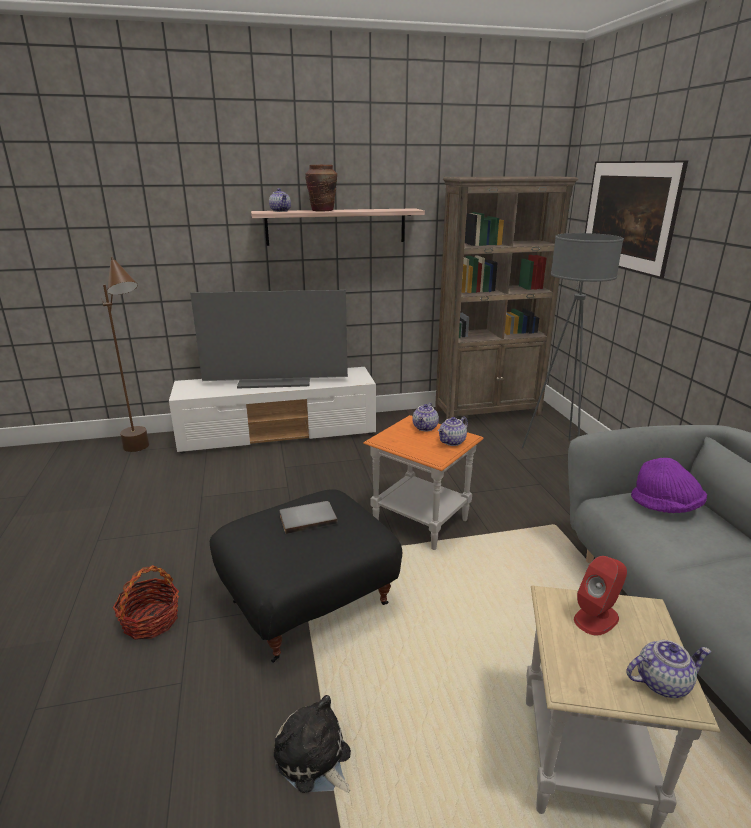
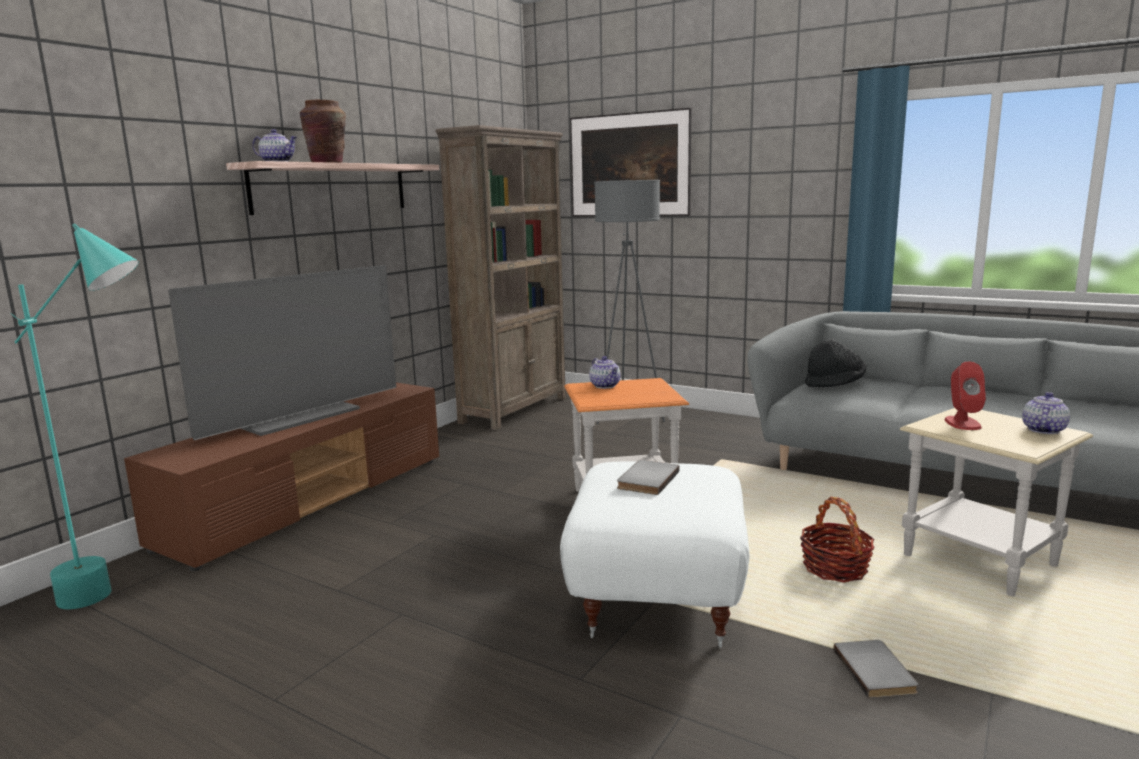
camera: 45 degrees left, 10 degrees down
(144, 453) = (123, 596): brown floor lamp -> turquoise floor lamp
(150, 621) = (537, 705): basket -> basket (835, 568)
(279, 433) = (311, 500): white tv stand -> brown tv stand
(309, 601) = (655, 596): black ottoman -> white ottoman
(315, 760) = (877, 671): plush toy -> grey book
(452, 442) = (652, 386): teapot -> none
(665, 506) = (834, 385): purple hat -> black hat

